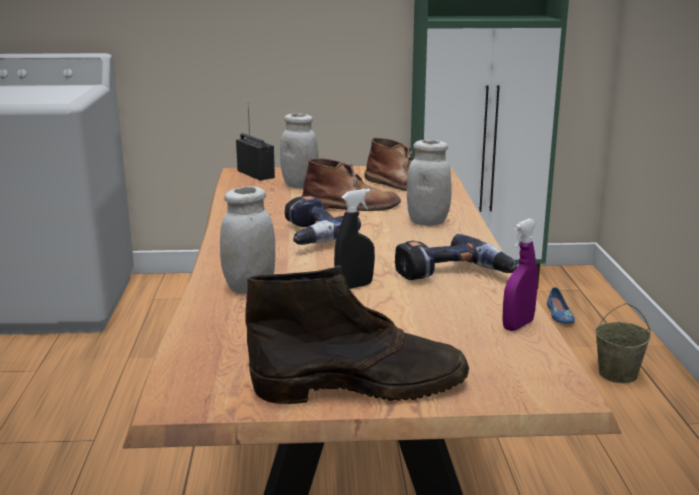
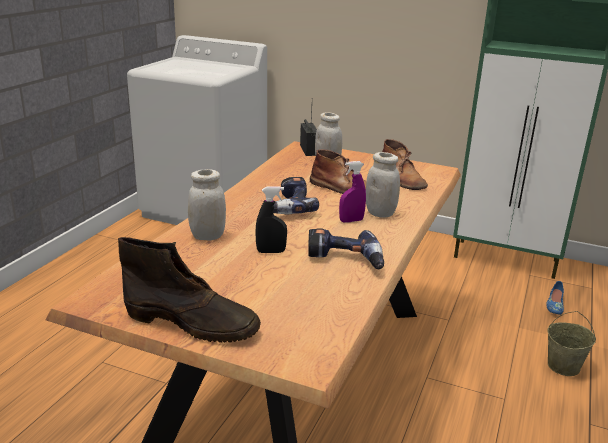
camera: 25 degrees right, 5 degrees up
(518, 325) = (341, 310): purple spray bottle -> purple spray bottle (351, 221)

